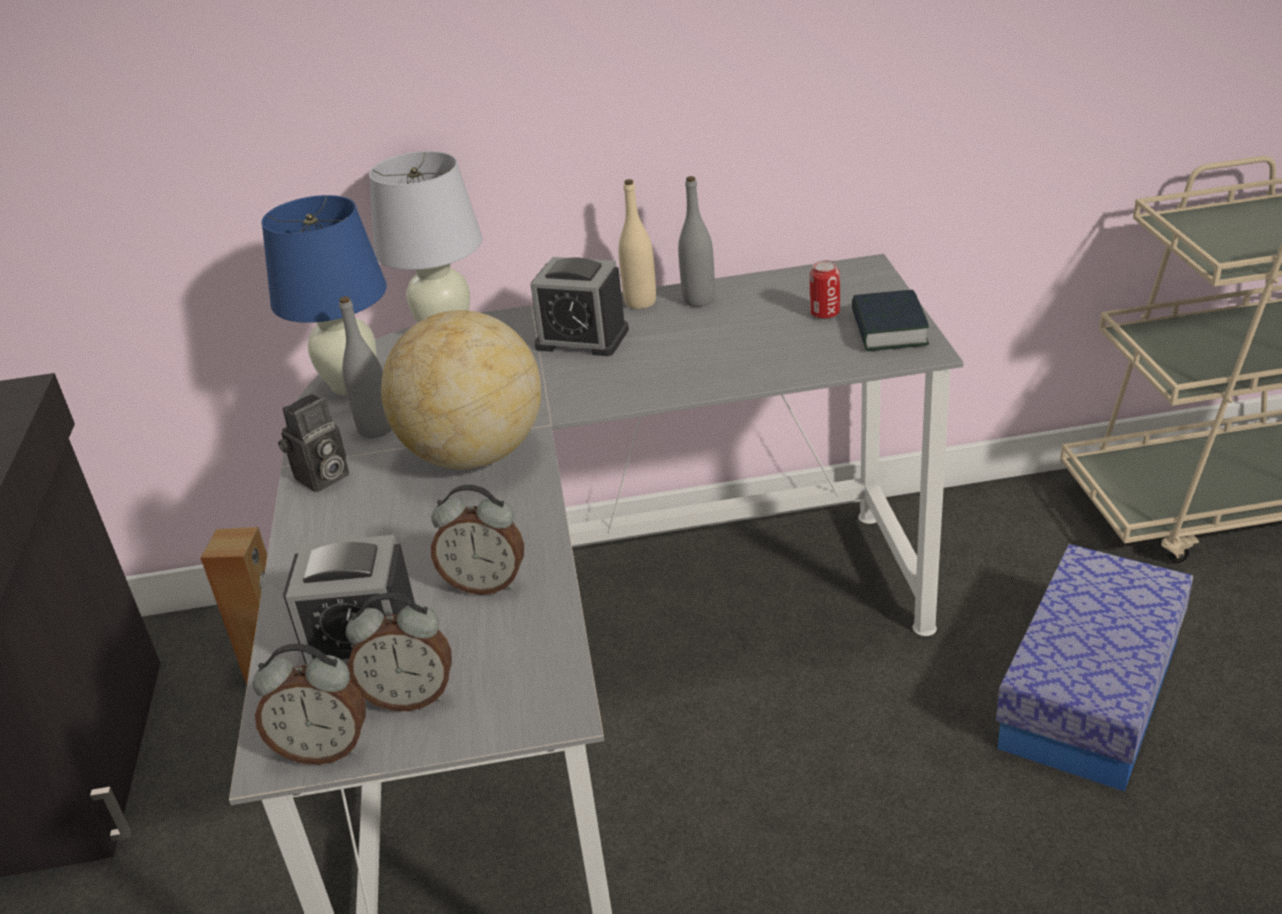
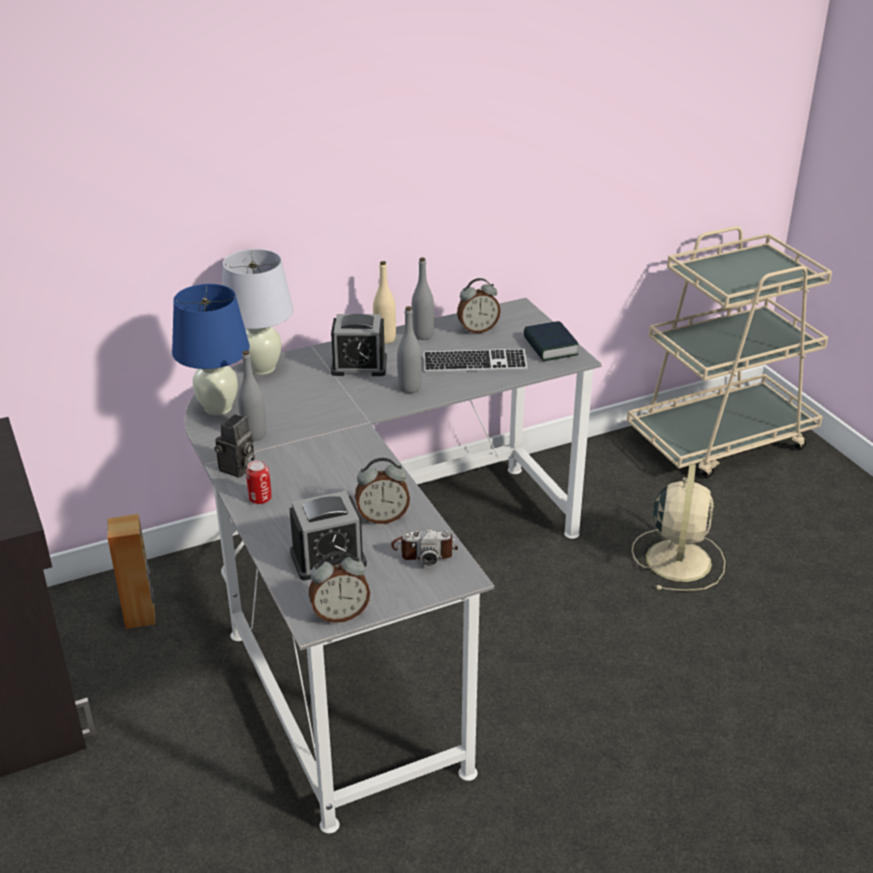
camera: 20 degrees left, 0 degrees up
(410, 697) = (374, 582): alarm clock -> alarm clock (477, 329)
(474, 455) = (330, 445): globe -> none
(520, 651) = (424, 550): none -> camera
(638, 377) = (409, 388): none -> grey bottle
(756, 347) = (474, 363): none -> keyboard
(824, 314) = (507, 339): can -> can (260, 499)
(1090, 693) = (678, 558): storage box -> beige fan

